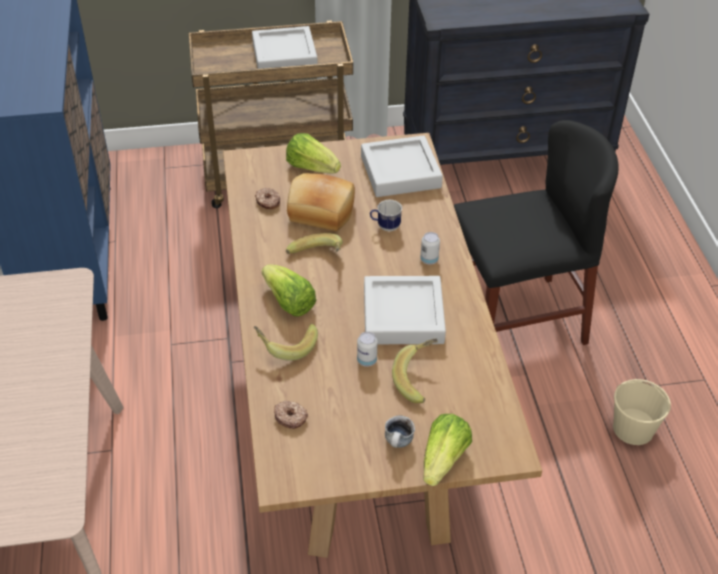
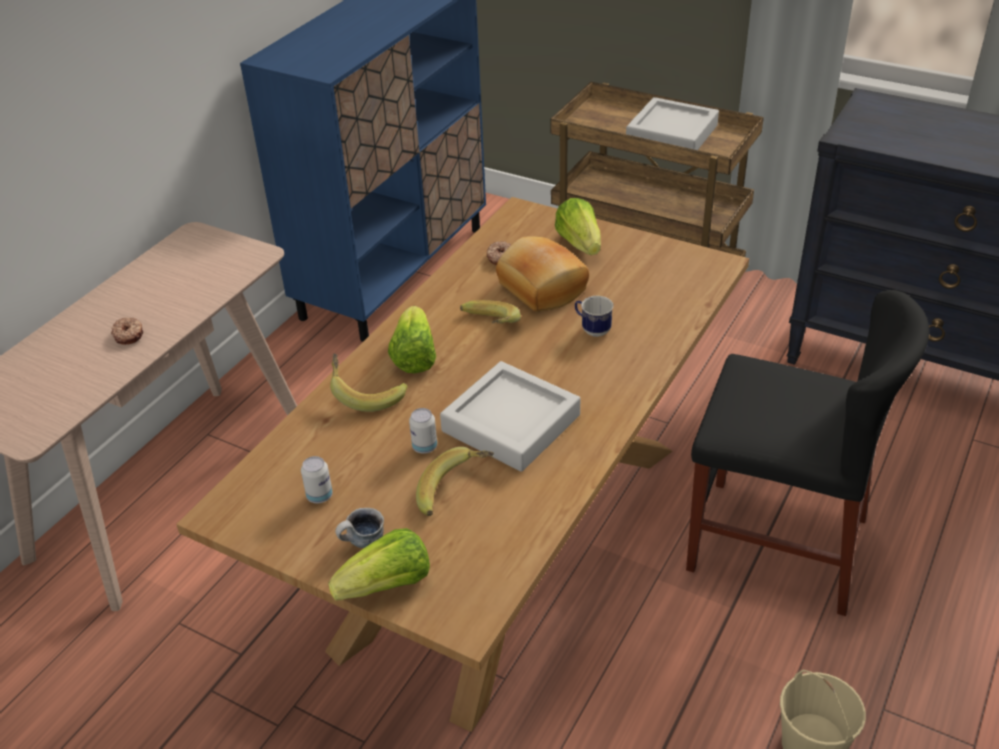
camera: 40 degrees right, 5 degrees down
(290, 417) = (294, 460): donut -> donut (129, 335)
(400, 172) = (670, 284): grey tray -> none
(429, 260) = (602, 382): can -> can (319, 496)

